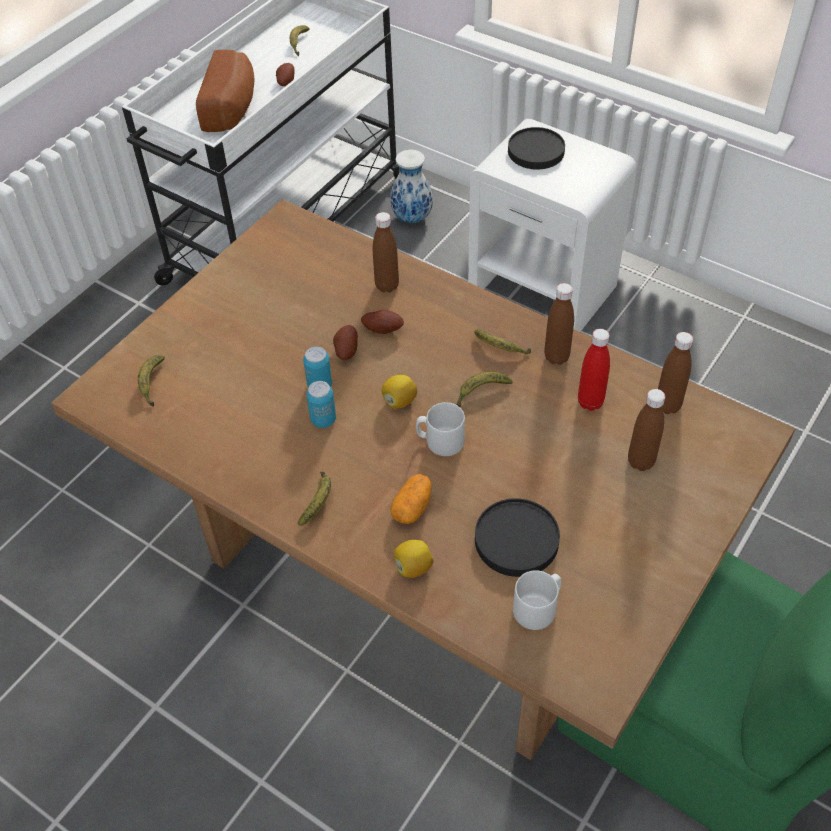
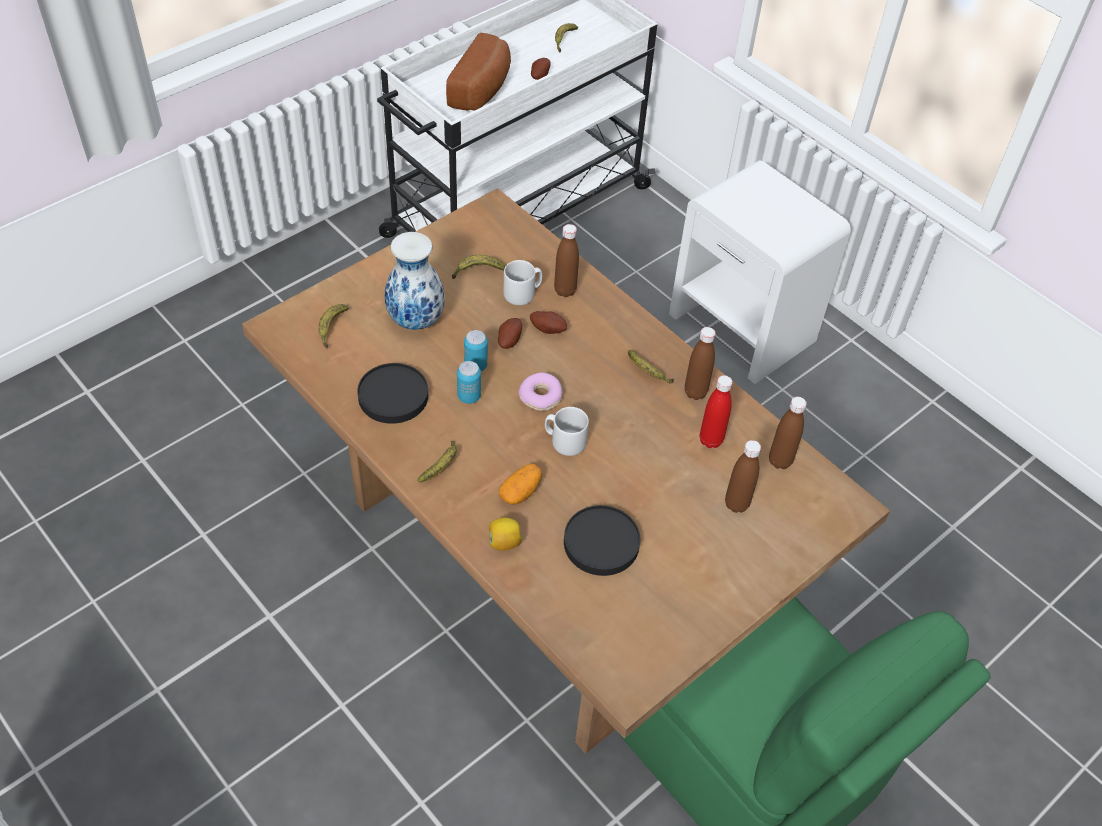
camera: 10 degrees right, 0 degrees up
(399, 401) = (541, 397): lemon -> donut
(412, 217) = (640, 227): vase -> vase (417, 320)
(481, 392) = (615, 407): banana -> banana (477, 271)
(535, 152) = (756, 195): black plate -> black plate (392, 396)
(538, 608) = (599, 605): grey mug -> grey mug (523, 293)

